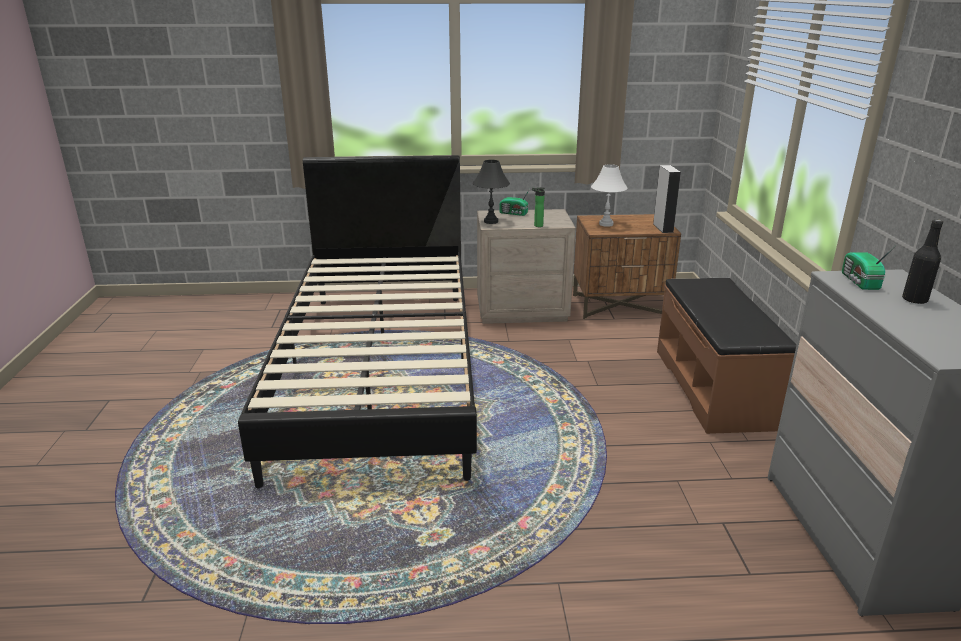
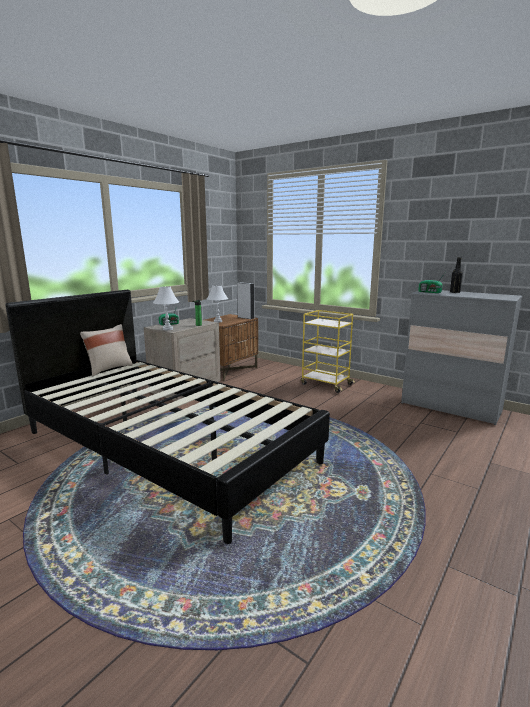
camera: 50 degrees left, 10 degrees down
(413, 255) = (108, 369): none -> beige pillow
(491, 221) = (167, 329): black table lamp -> white table lamp
(714, 387) = (325, 384): brown bench -> yellow cart

